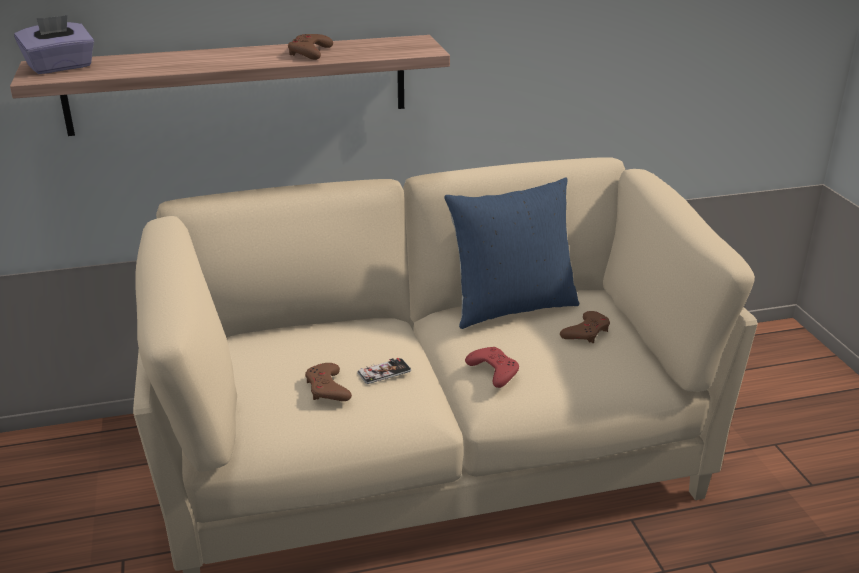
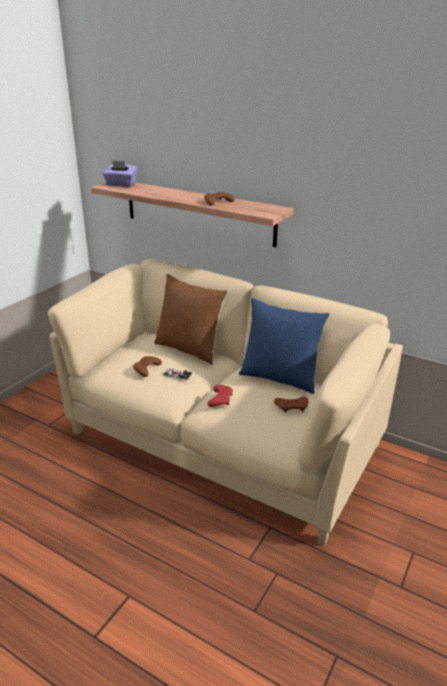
camera: 45 degrees right, 0 degrees up
(334, 330) = (189, 349): none -> brown pillow

